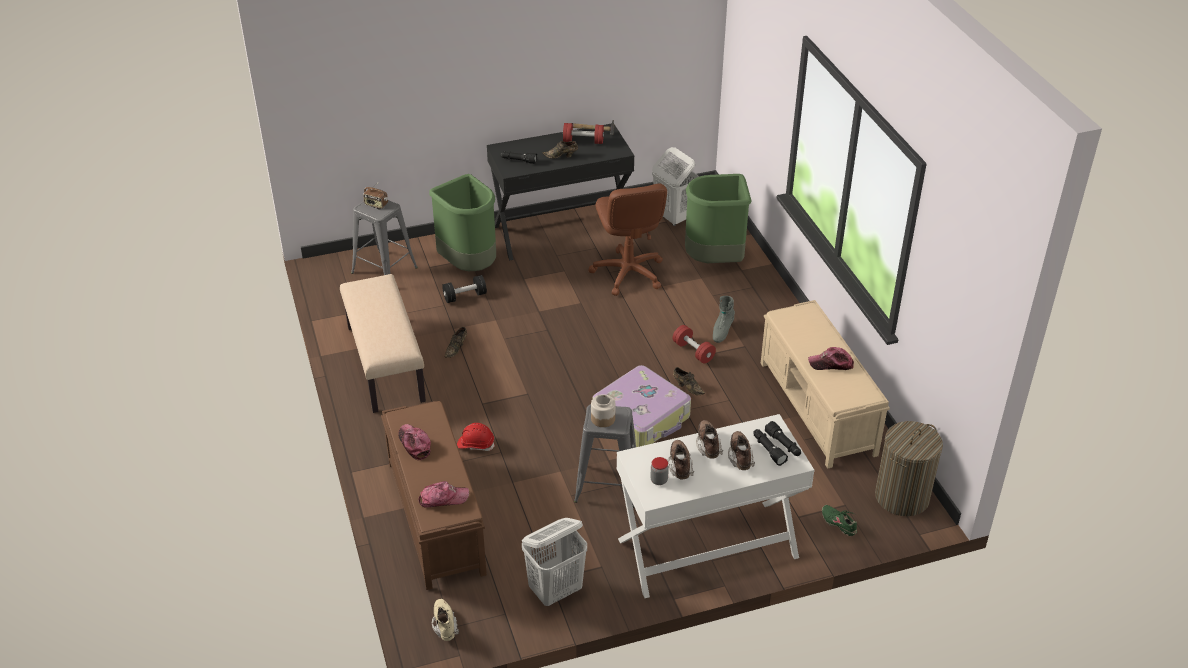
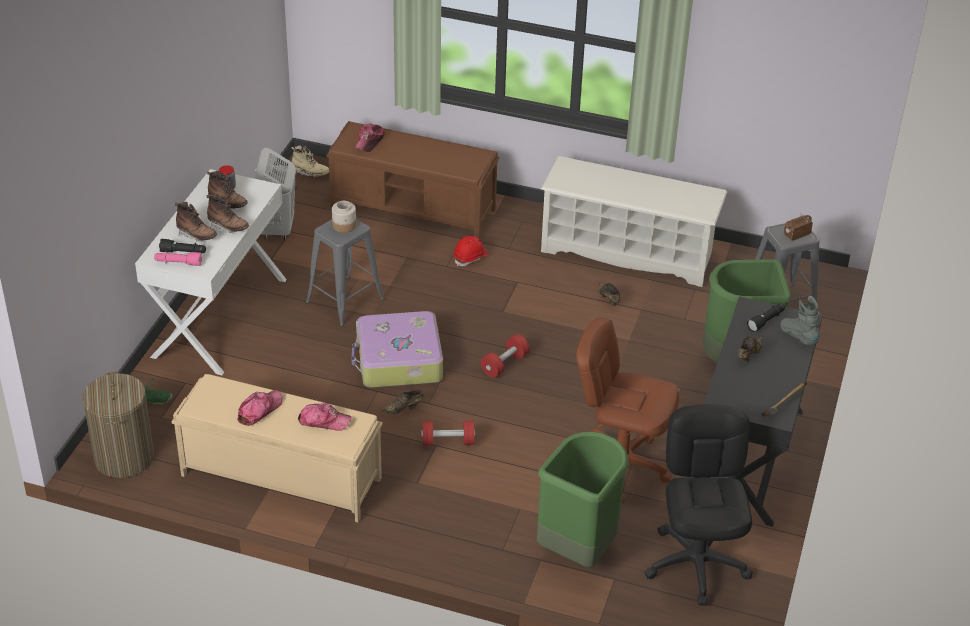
camera: 125 degrees right, 0 degrees up
(384, 363) = (628, 252): beige bench -> white shoe rack
(414, 444) = (441, 150): cap -> cap (324, 421)
(465, 296) = (686, 337): black dumbbell -> none
(583, 141) = (767, 386): red dumbbell -> red dumbbell (504, 364)
(673, 217) = (696, 564): white laundry basket -> black office chair
(722, 331) = (456, 480): grey boot -> grey boot (798, 337)
(783, 444) = (178, 263): black flashlight -> pink flashlight

